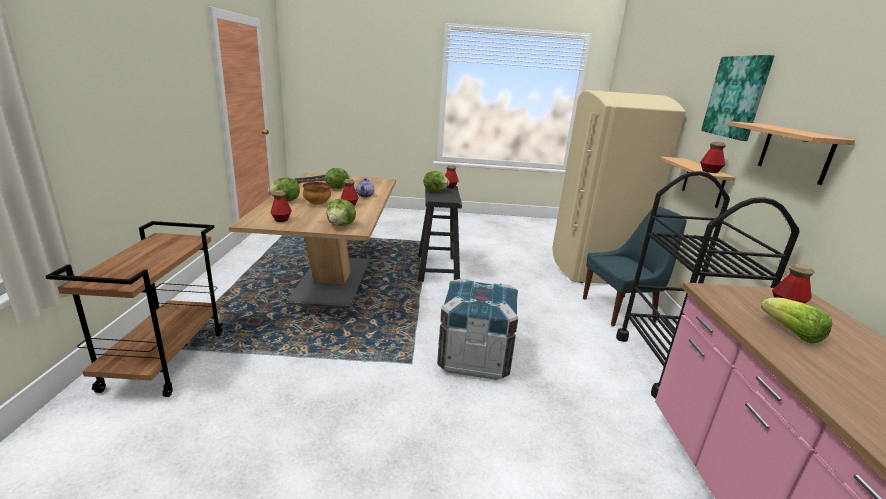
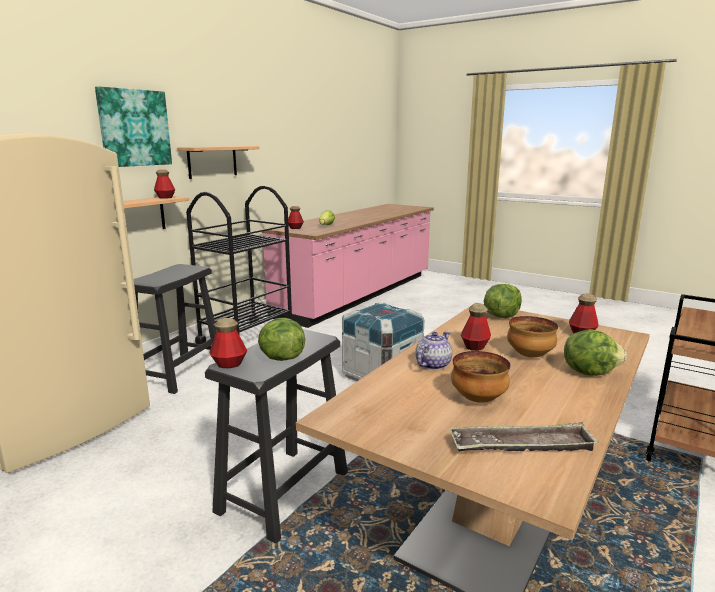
camera: 145 degrees left, 5 degrees down
(337, 188) = (479, 399): lettuce -> bowl
(620, 310) = (179, 372): blue chair -> black stool

